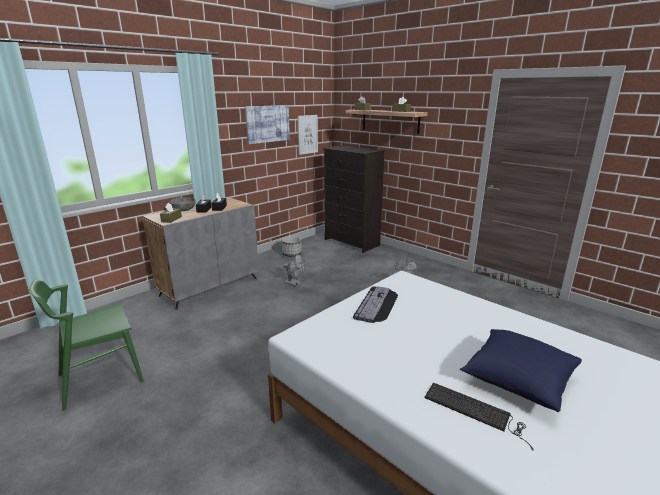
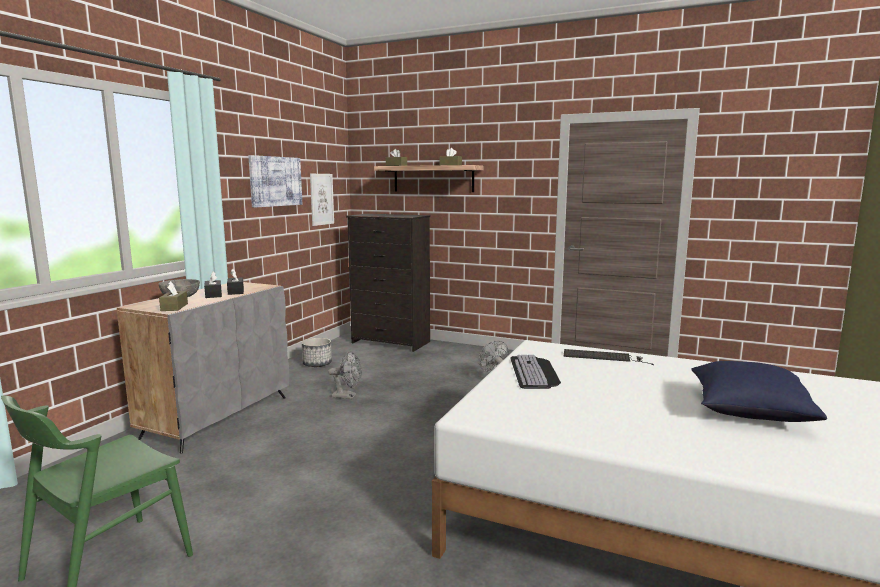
camera: 20 degrees left, 10 degrees down
(476, 411) = (741, 443): keyboard -> keyboard (604, 357)

